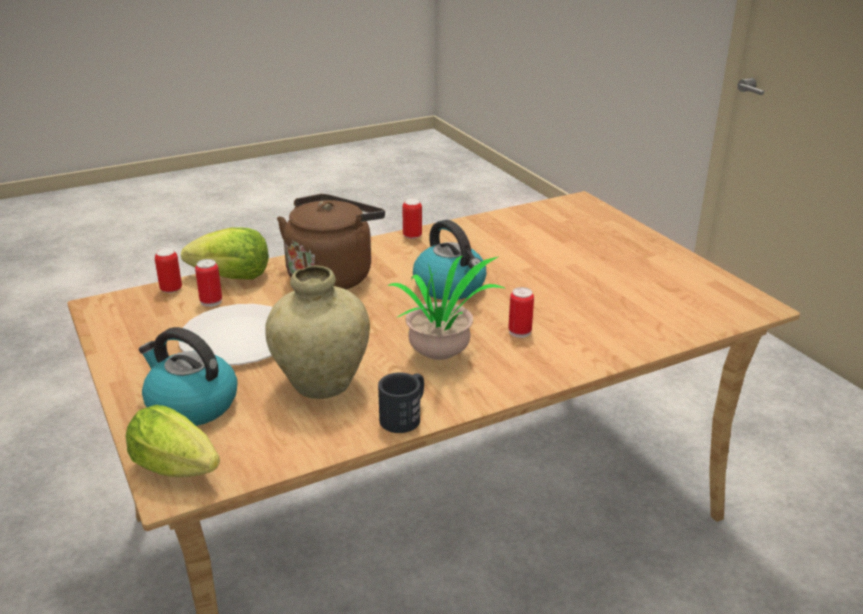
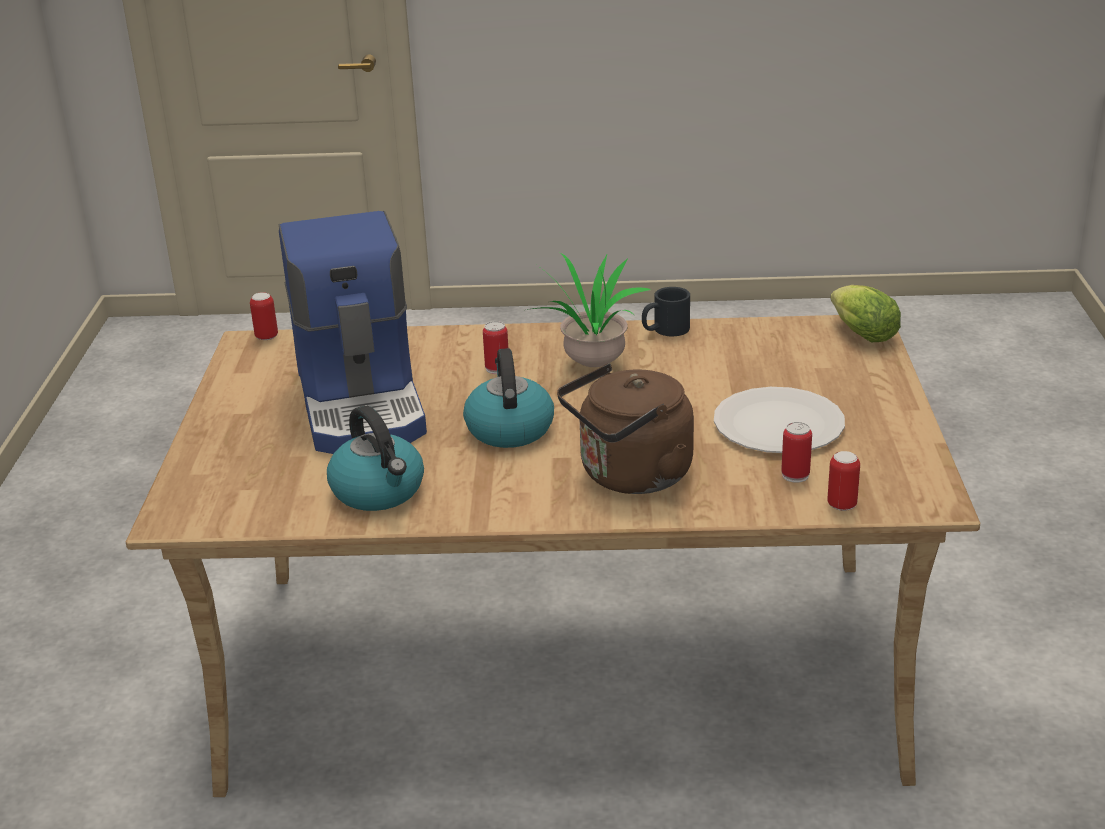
camera: 150 degrees left, 0 degrees up
(191, 405) = (842, 374): kettle -> kettle (379, 491)
(232, 277) = (757, 505): lettuce -> none
(321, 384) = (718, 365): beige vase -> none
(412, 236) = (475, 514): can -> can (266, 337)
(582, 280) = (363, 402): none -> coffee machine

